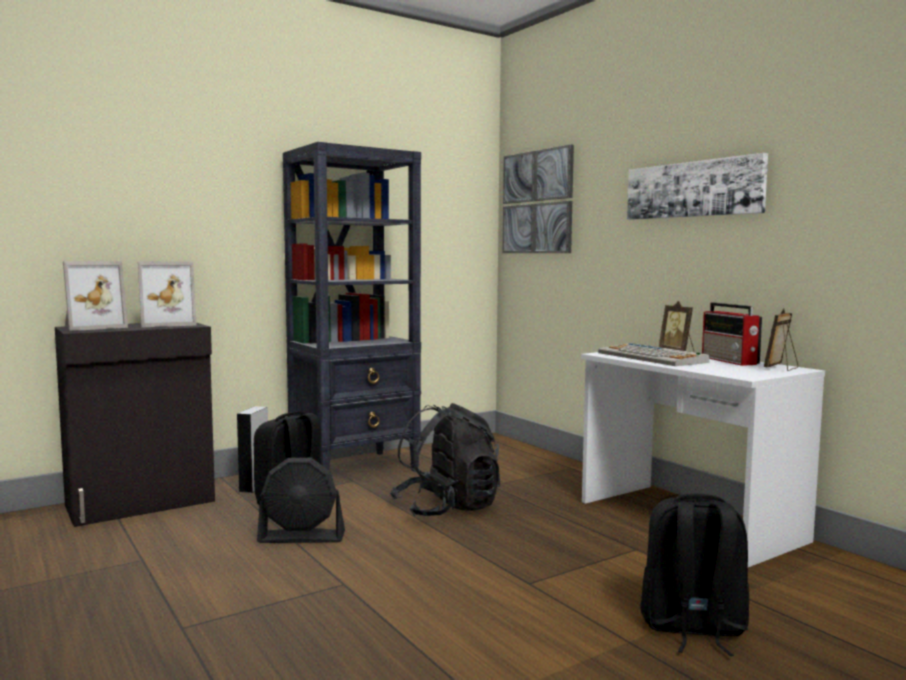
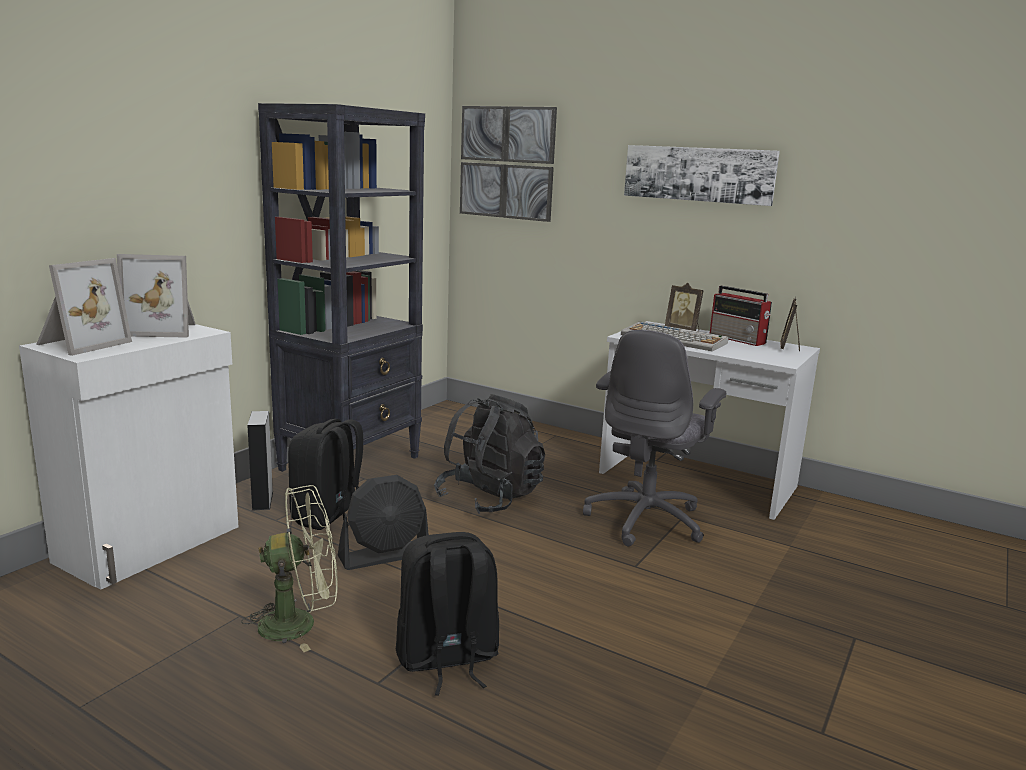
camera: 25 degrees left, 10 degrees up
(142, 503) = (152, 544): black cabinet -> white cabinet
(167, 324) = (164, 330): picture frame -> picture frame turned 45 degrees clockwise
(177, 573) = (300, 623): none -> green fan
(588, 547) = (646, 520): none -> grey office chair
(692, 628) = (785, 583): black backpack -> black backpack (447, 659)

